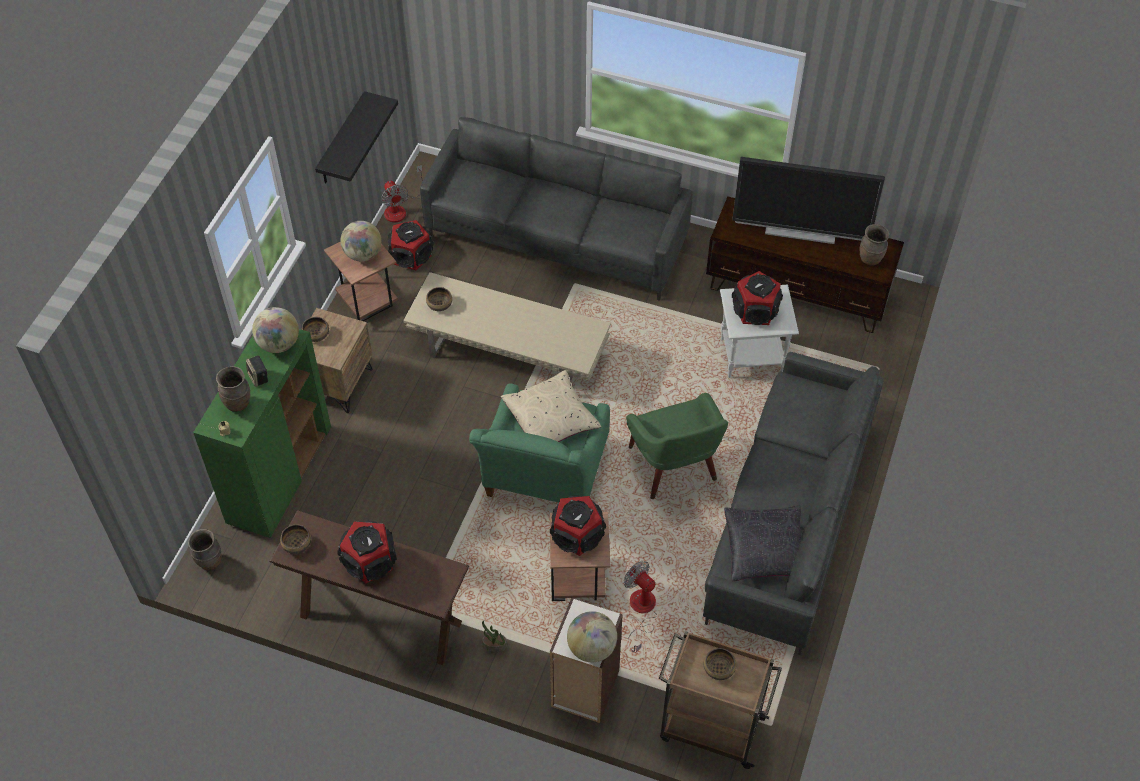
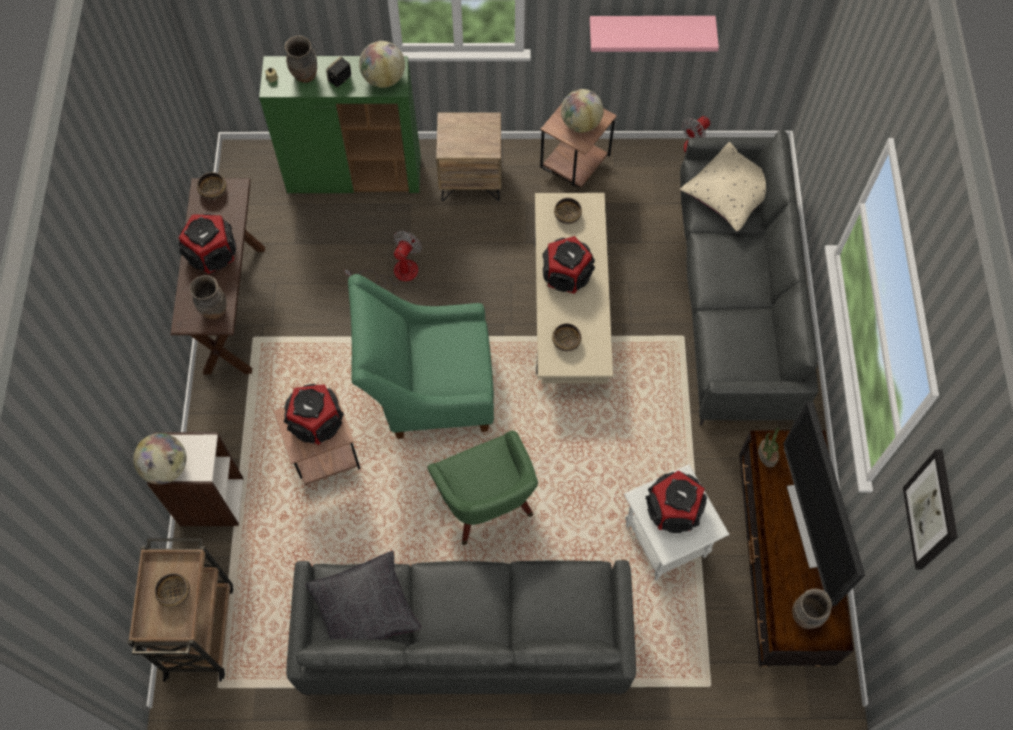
camera: 70 degrees right, 10 degrees up
(210, 562) = (251, 160): brown vase -> brown vase (214, 310)
(316, 335) = (468, 124): bowl -> bowl (566, 341)
(342, 140) = (650, 28): black shelf -> pink shelf
(410, 256) = (649, 181): speaker -> speaker (566, 274)
(494, 646) = (234, 409): potted plant -> potted plant (766, 455)
(550, 419) = (456, 357): beige pillow -> beige pillow (730, 193)
(641, 611) = (309, 526): fan -> fan (396, 272)
(674, 469) = (486, 506): green armchair -> green armchair turned 75 degrees counterclockwise
(870, 105) = (931, 511): none -> picture

